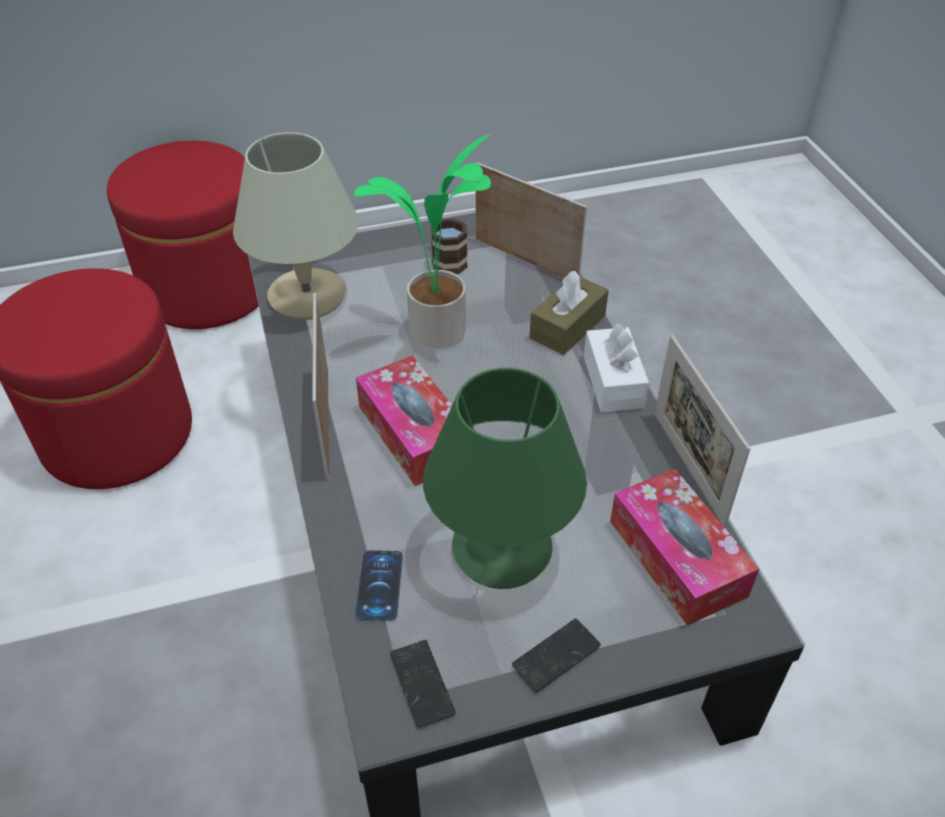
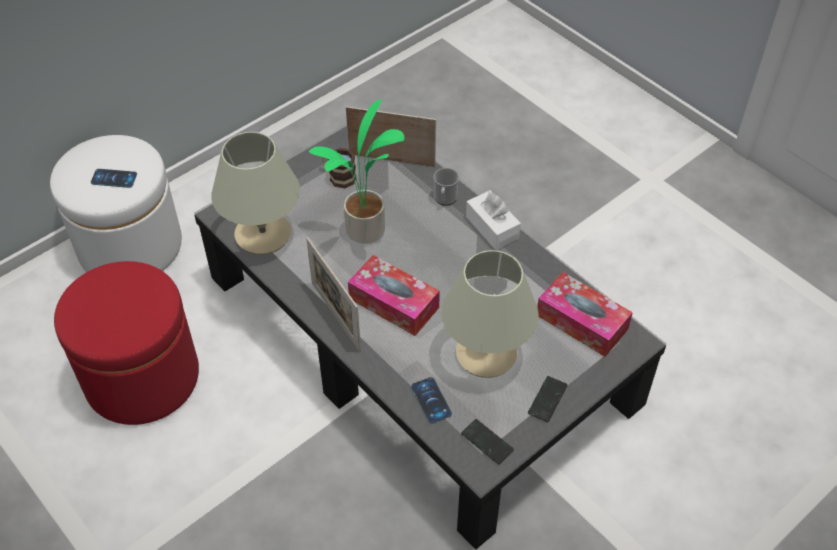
camera: 25 degrees left, 5 degrees up
(180, 184) = (114, 178): none -> phone
(207, 289) = (130, 246): red ottoman -> white ottoman
(503, 549) = (487, 353): green table lamp -> beige table lamp
(567, 327) = (445, 199): brown tissue box -> mug
(688, 467) = (562, 266): picture frame -> none

